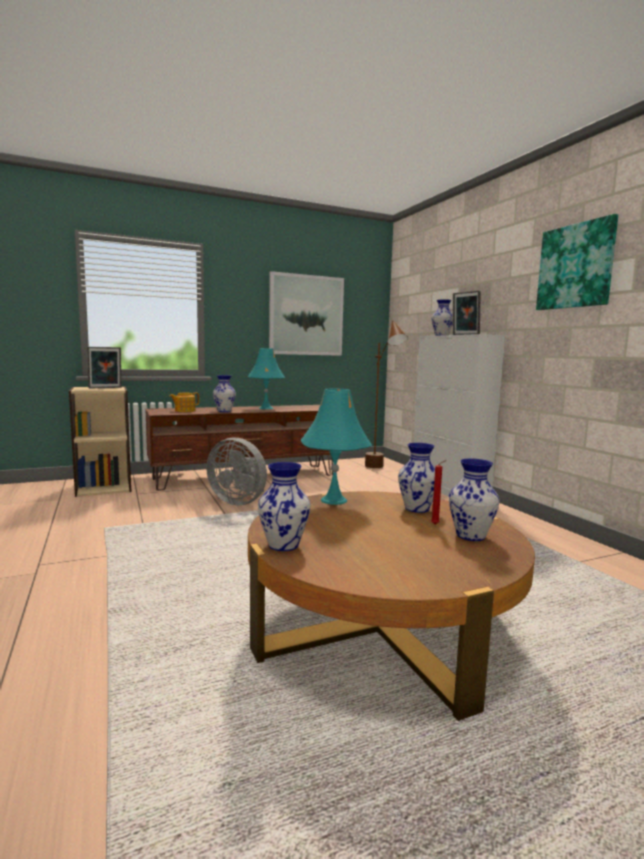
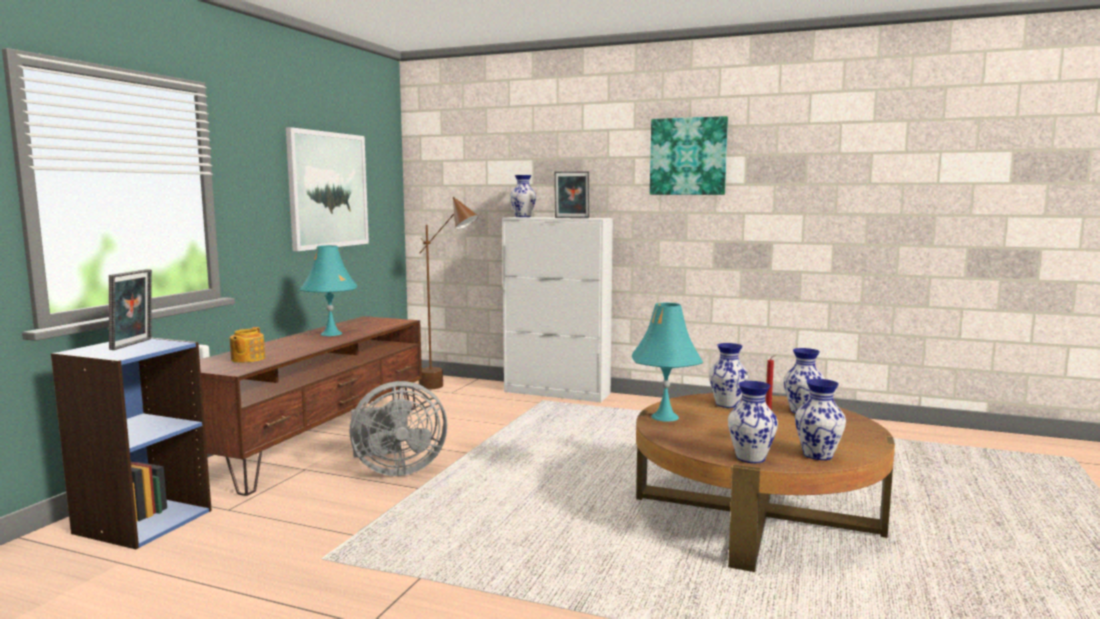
camera: 45 degrees left, 0 degrees up
(104, 487) = (142, 521): beige bookcase -> blue bookcase
(224, 411) = (304, 349): vase -> vase (818, 455)

